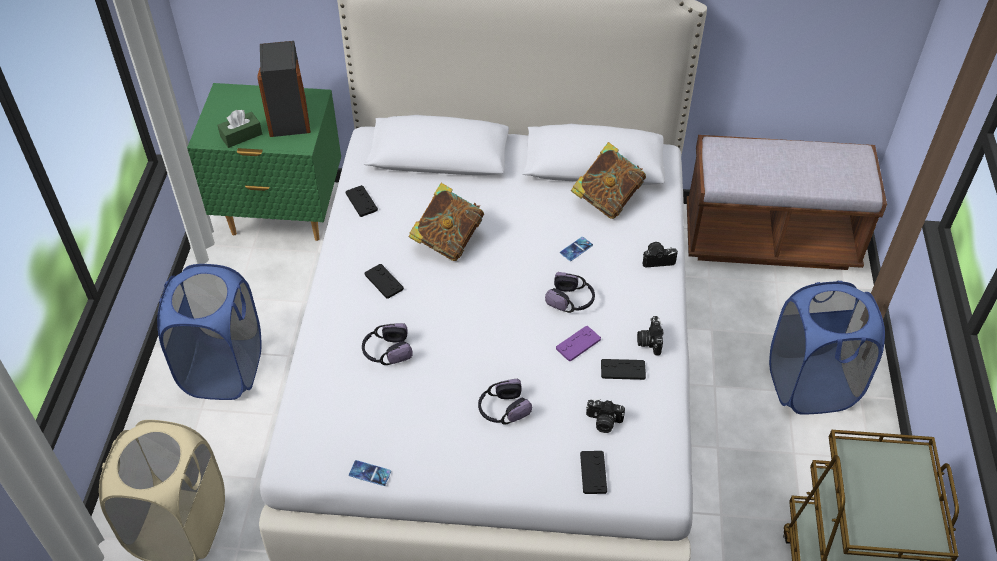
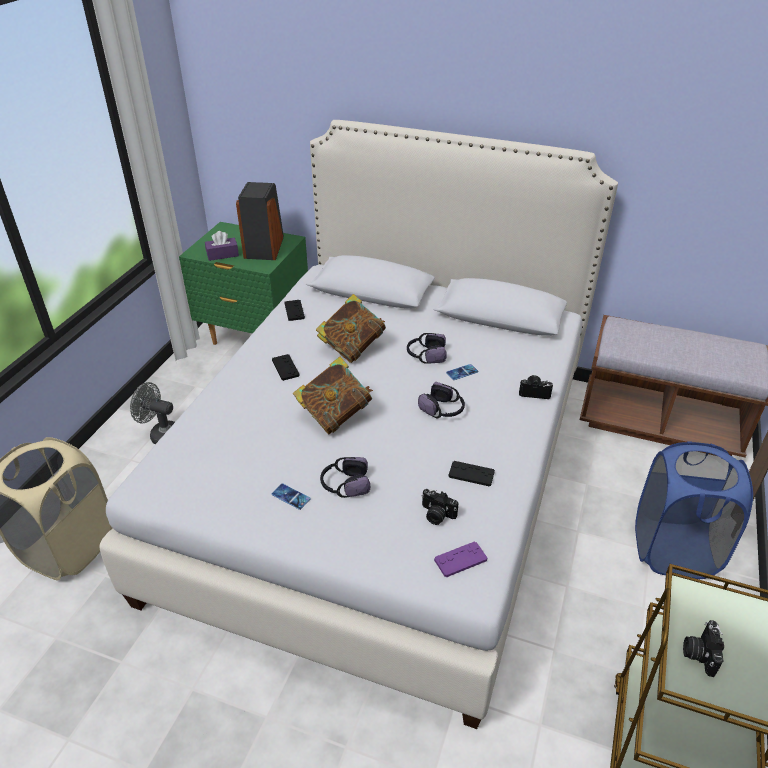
camera: 15 degrees right, 10 degrees down
(223, 370) = (161, 435): blue laundry basket -> grey fan
(241, 135) = (222, 254): green tissue box -> purple tissue box
(370, 473) = (200, 512): phone -> phone (291, 496)
(386, 351) = (262, 418): headphones -> headphones (426, 355)
(578, 344) = (436, 445): purple game controller -> purple game controller (460, 560)
(593, 473) = (410, 558): black game controller -> none
(607, 199) = (503, 340): book -> book (335, 415)
(649, 341) = (505, 455): camera -> camera (699, 653)

